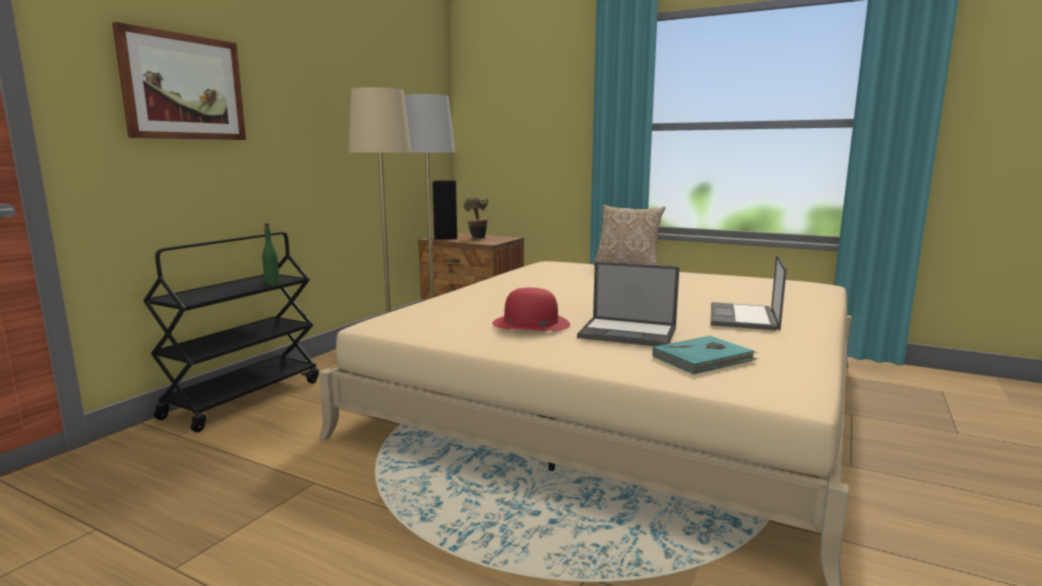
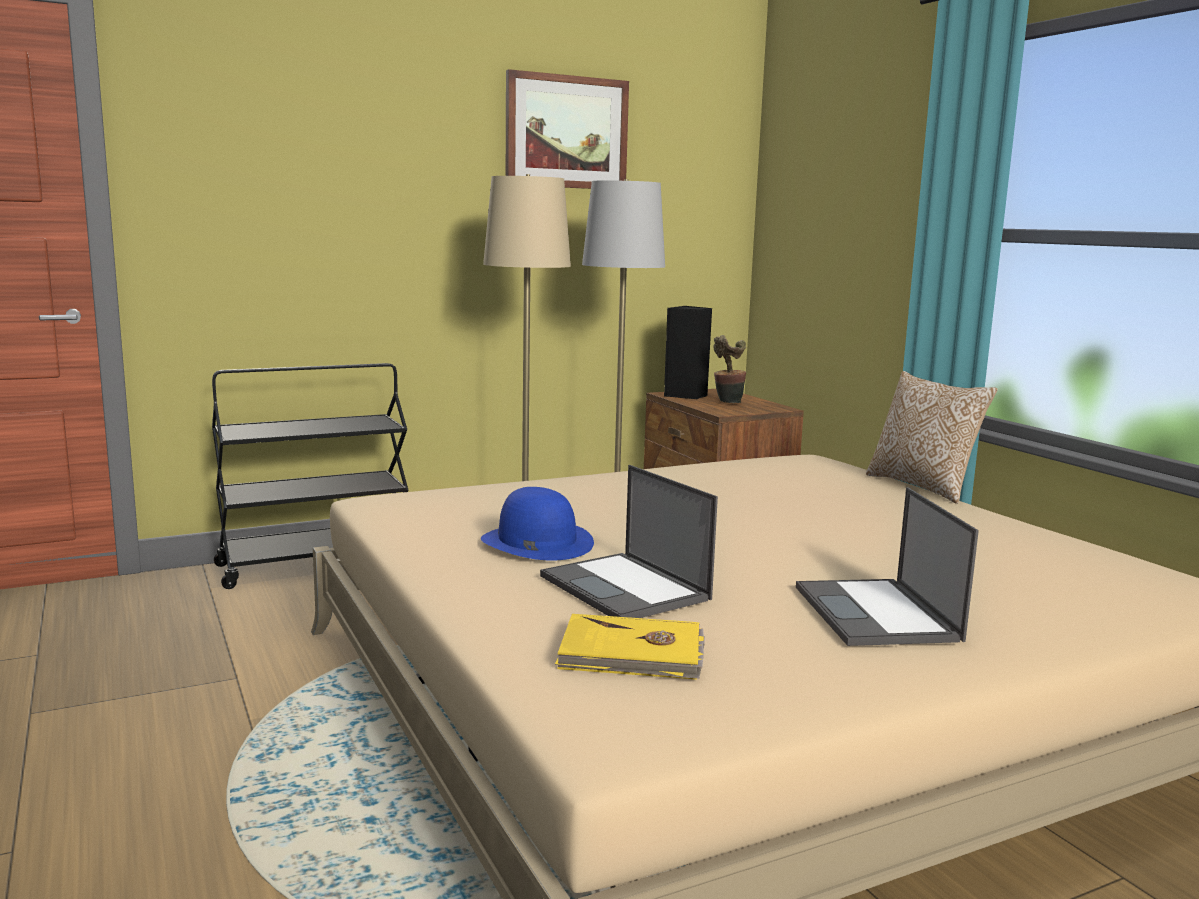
camera: 35 degrees right, 0 degrees up
(183, 87) = (288, 181): picture -> picture (566, 132)
(272, 283) = (357, 428): green bottle -> none
(530, 323) = (536, 542): red hat -> blue hat
(704, 359) = (632, 654): turquoise book -> yellow book
(743, 317) = (877, 614): laptop -> laptop turned 60 degrees counterclockwise

